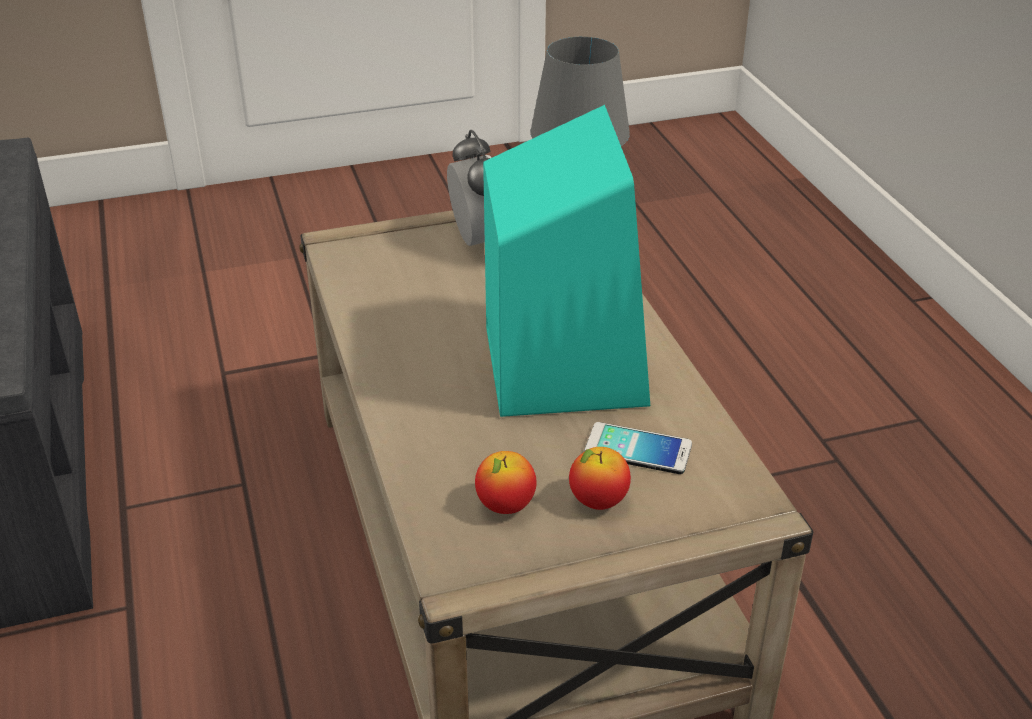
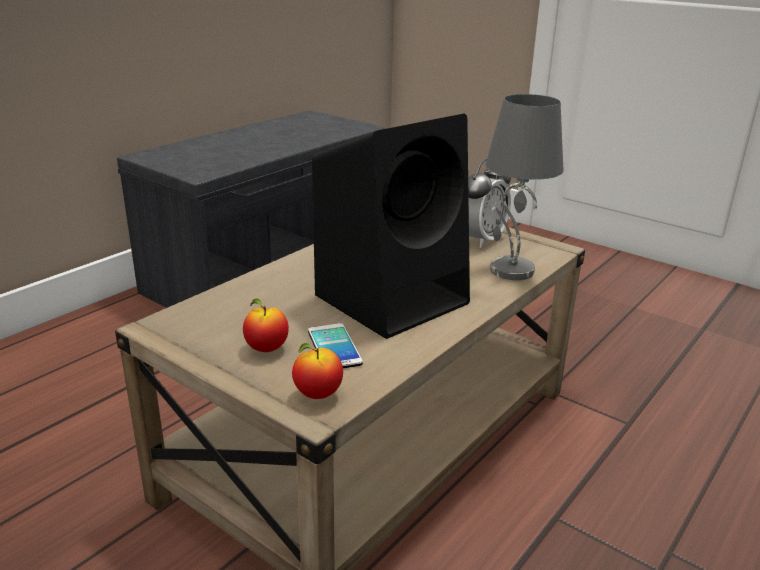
camera: 55 degrees right, 10 degrees down
(505, 506) = (233, 321): apple -> apple (318, 394)
(561, 362) = (394, 298): turquoise speaker -> black speaker

